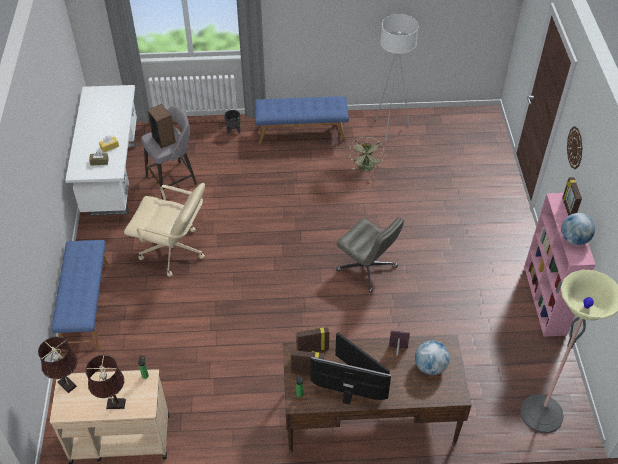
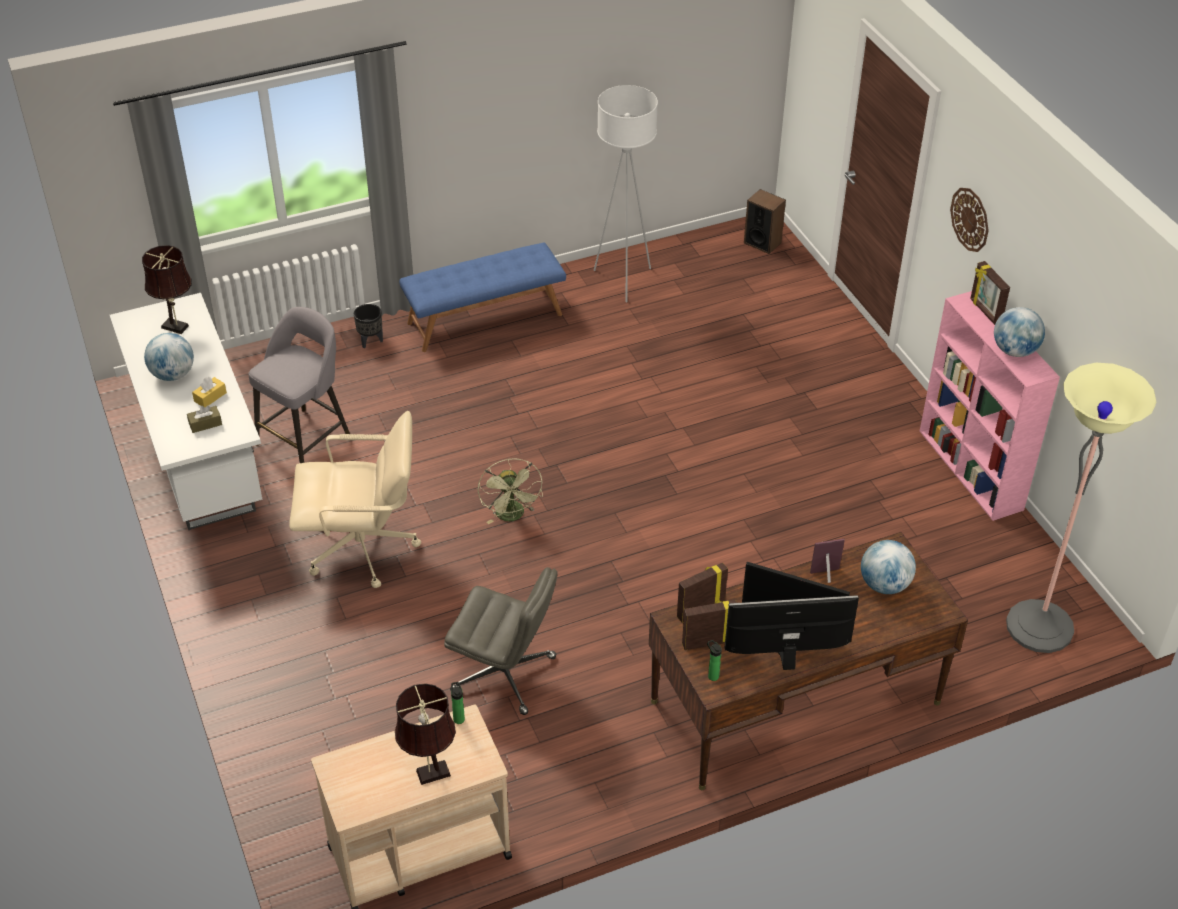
camera: 20 degrees left, 5 degrees down
(68, 385) = (339, 769): brown table lamp -> brown table lamp (177, 327)
(86, 305) = (255, 670): blue bench -> none
(97, 129) = (173, 375): none -> globe
(164, 139) = (291, 367): speaker -> speaker (762, 242)
(366, 168) = (615, 348): green fan -> green fan (512, 516)
(367, 269) = (690, 494): grey office chair -> grey office chair (505, 674)

